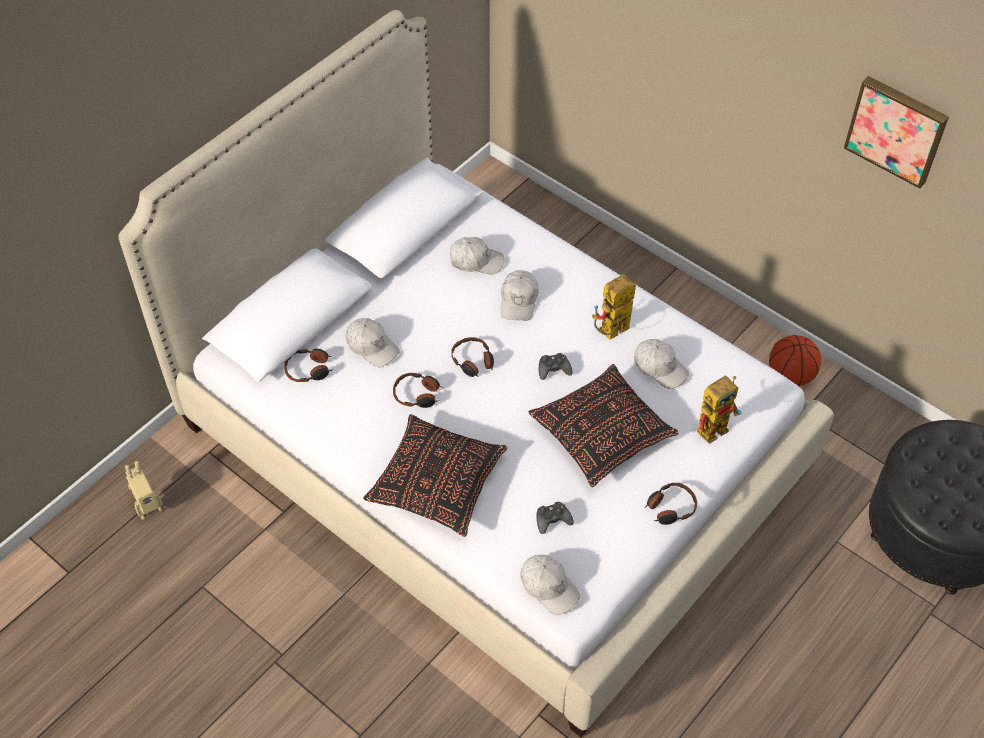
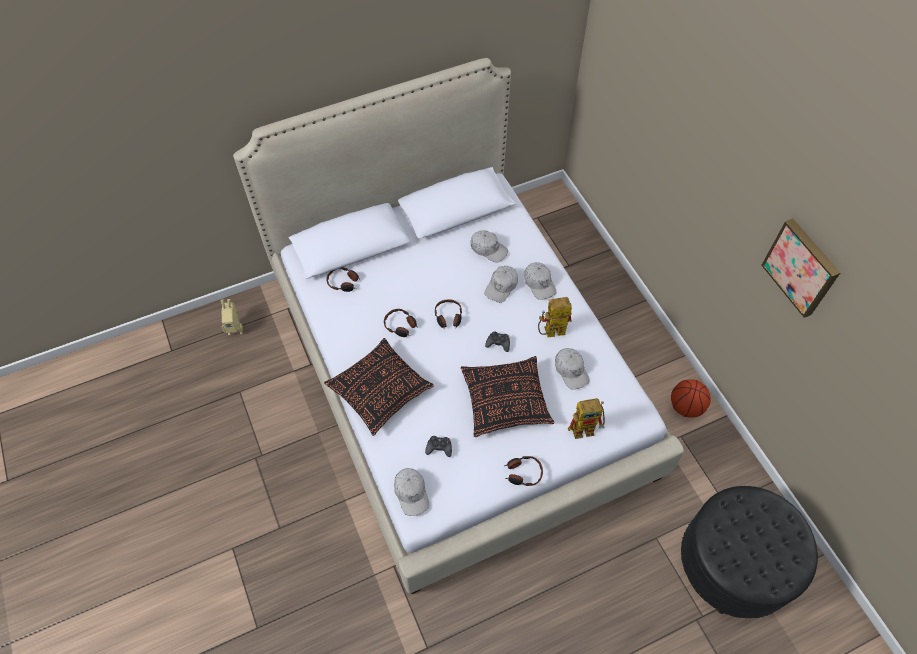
camera: 25 degrees right, 5 degrees up
(372, 346) = (390, 282): white cap -> white cap (539, 283)

